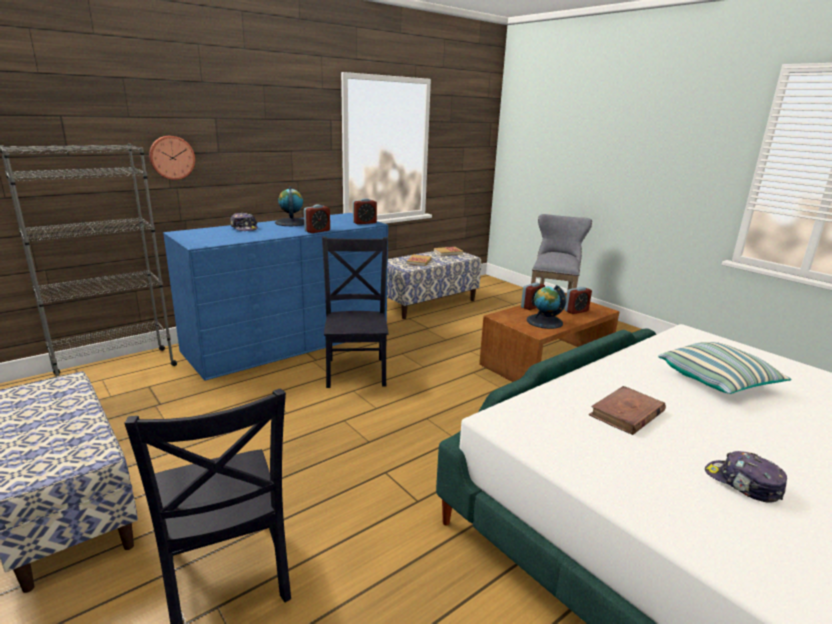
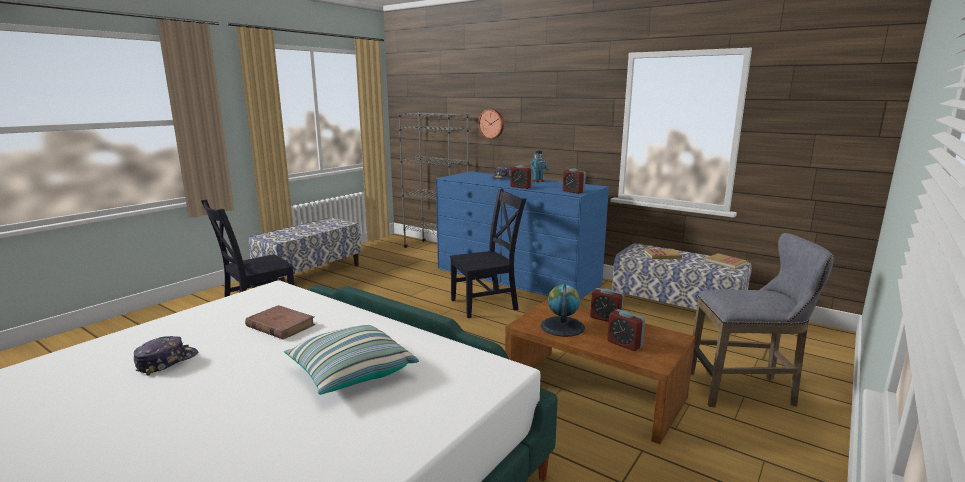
camera: 75 degrees right, 5 degrees down
(291, 222) = (538, 181): globe -> toy robot

